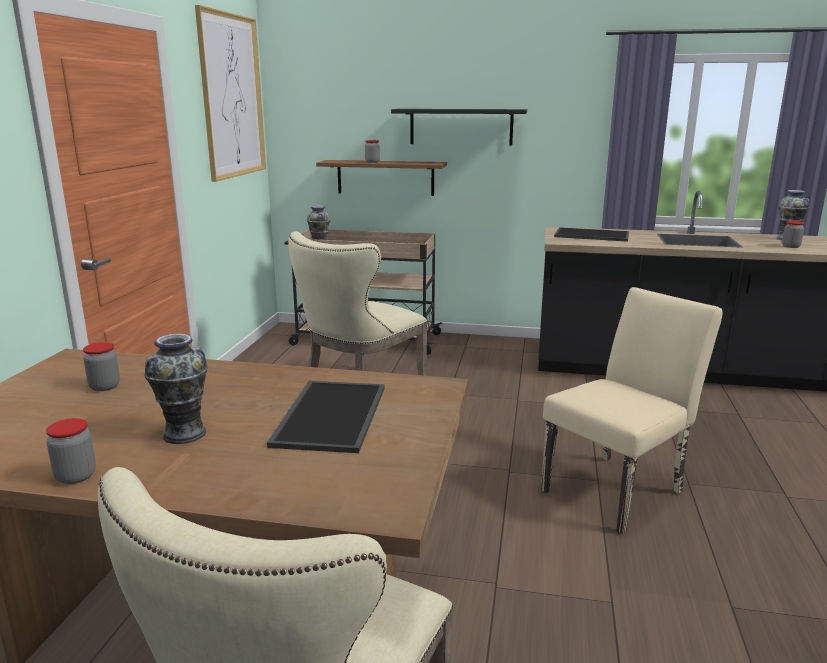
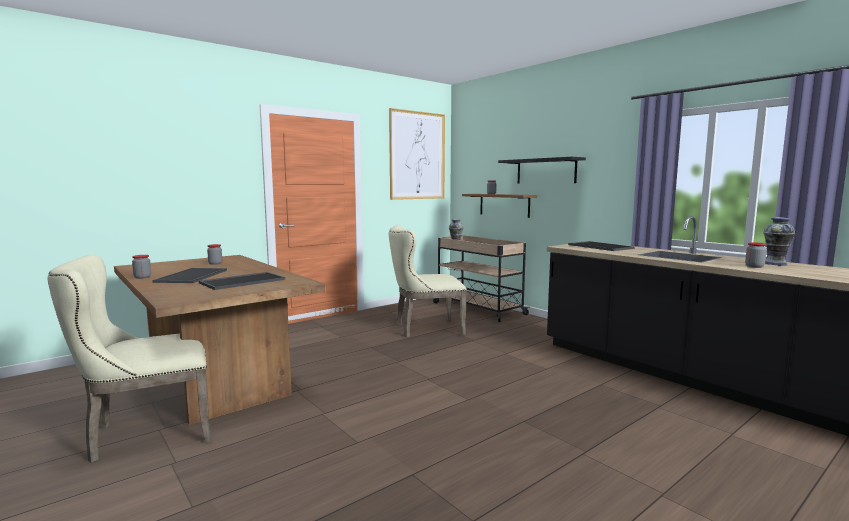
camera: 40 degrees right, 10 degrees down
(184, 434) = (193, 276): vase -> tray
(619, 488) = (472, 406): beige chair -> none

